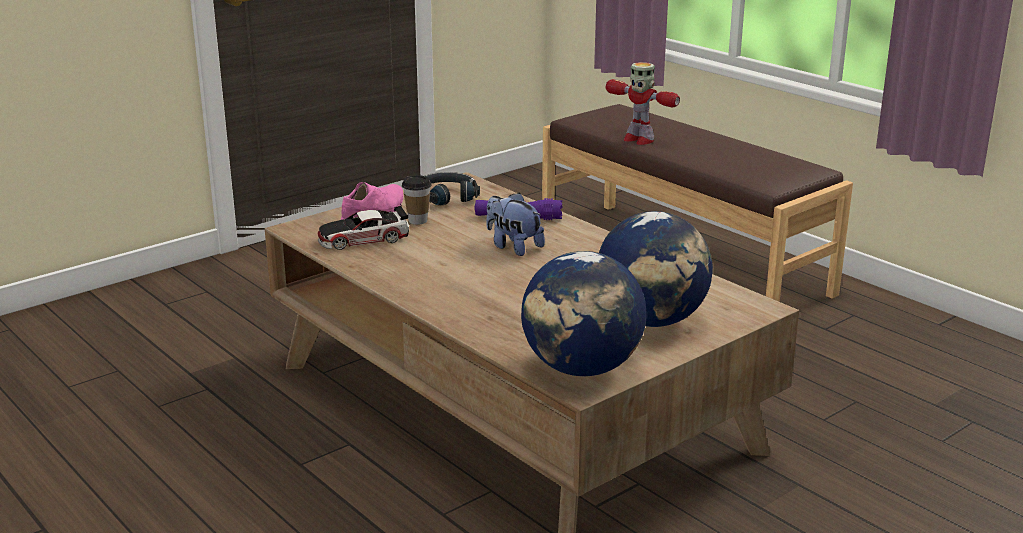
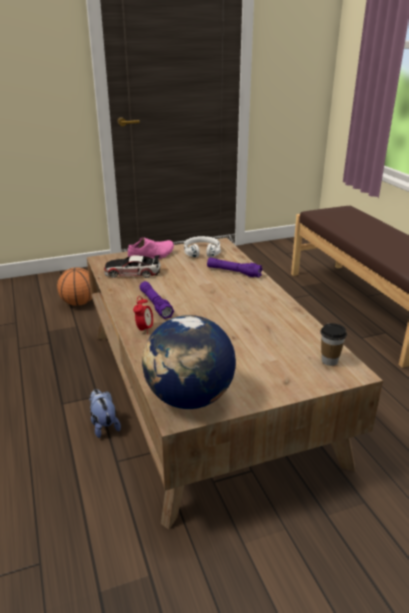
camera: 20 degrees right, 5 degrees up
(211, 323) = (79, 303): none -> basketball
(417, 221) = (172, 265): cup -> cup (329, 361)
(439, 275) = (155, 305): none -> purple flashlight
(446, 196) = (202, 251): black headphones -> white headphones
(452, 306) = (144, 329): none -> alarm clock
(513, 247) = (215, 292): plush toy -> plush toy (103, 425)
(638, 139) = (346, 230): toy robot -> none
(652, 321) = (266, 367): globe -> none

